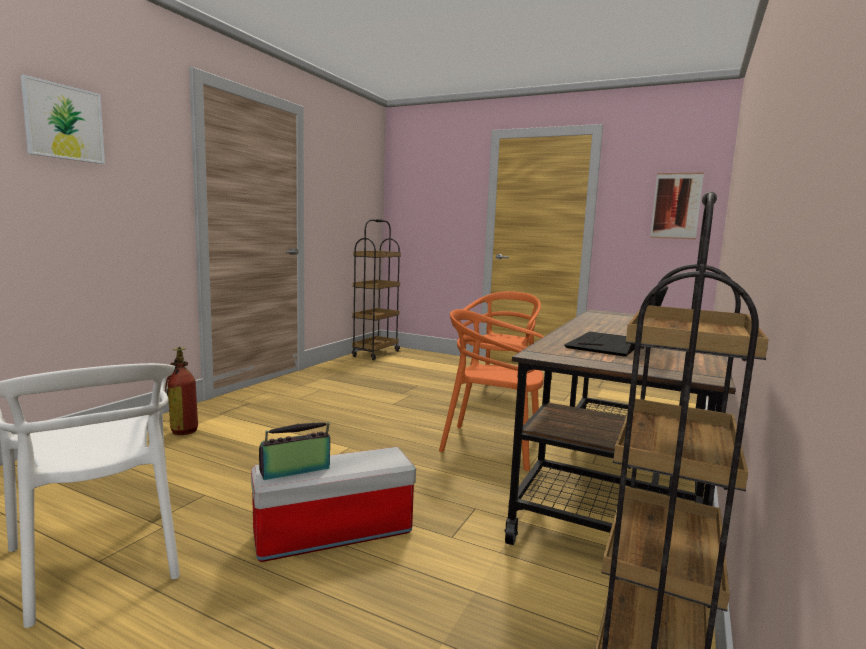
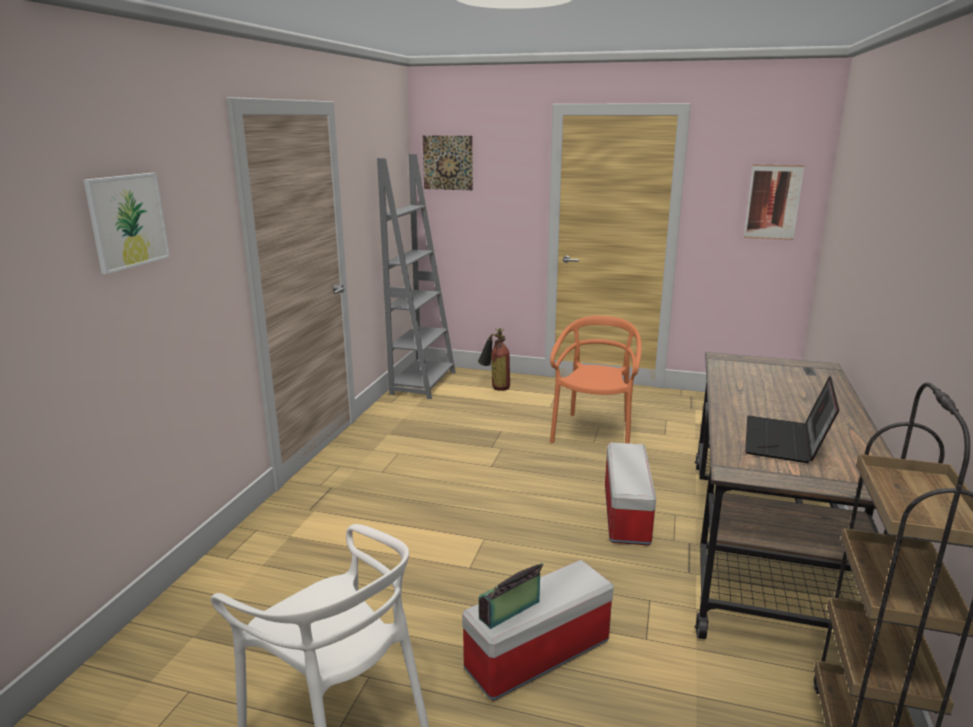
camera: 10 degrees left, 10 degrees up
(182, 428) = (284, 539): fire extinguisher -> fire extinguisher (495, 386)
(375, 354) = (423, 383): brown cart -> grey bookcase
(411, 179) = (448, 162): none -> picture
(492, 445) = (625, 513): orange chair -> storage box

